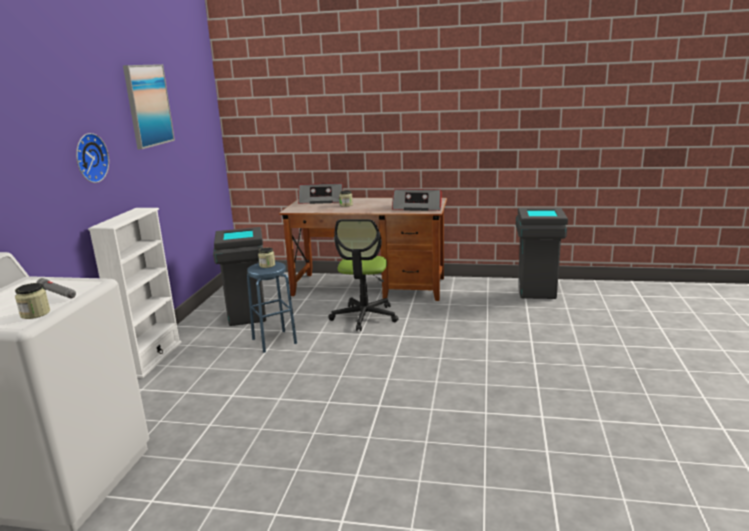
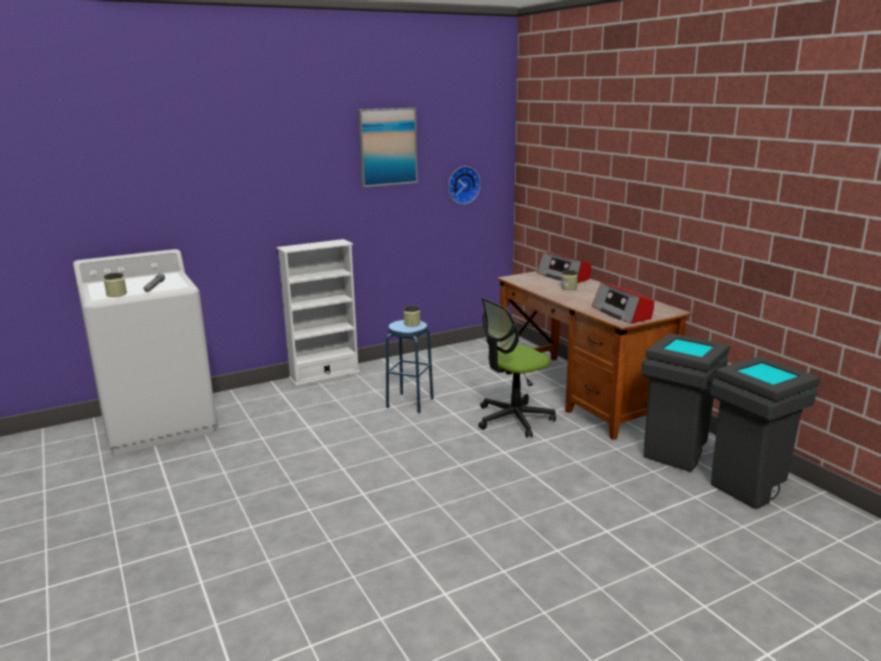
camera: 50 degrees right, 0 degrees up
(89, 158) = (294, 189): wall clock -> wall clock (462, 185)
(247, 317) = (434, 374): grey trash can -> grey trash can (676, 455)

